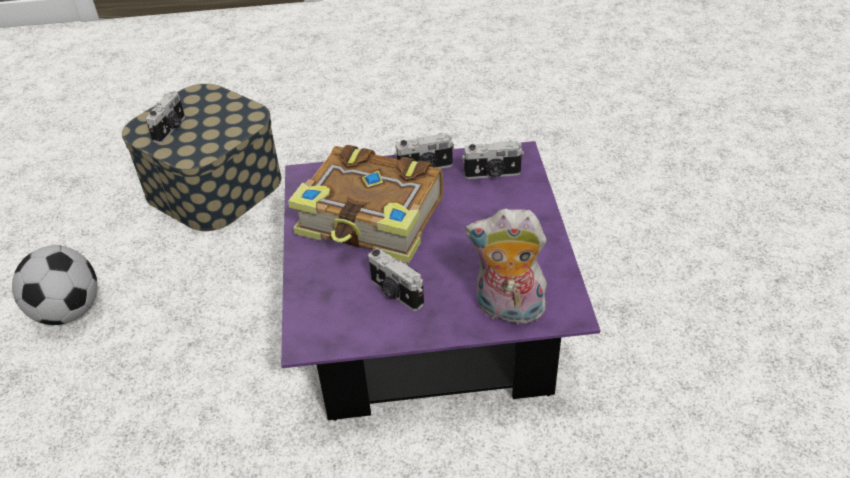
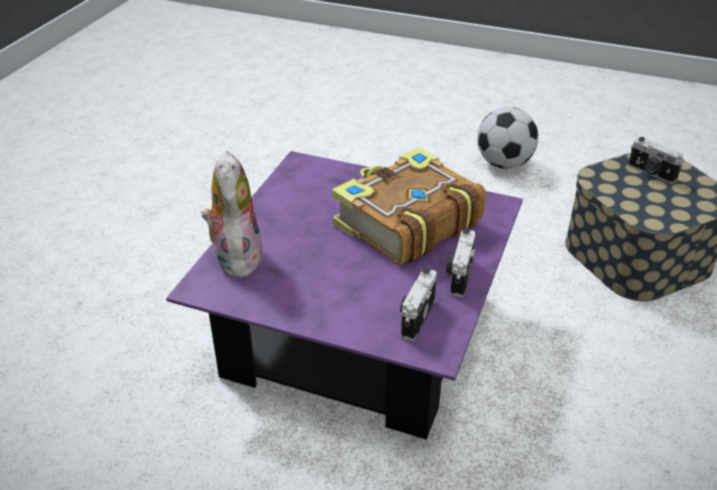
camera: 115 degrees right, 5 degrees down
(395, 293) = (308, 210): camera -> none
(507, 310) = (235, 257): plush toy -> plush toy turned 45 degrees counterclockwise

